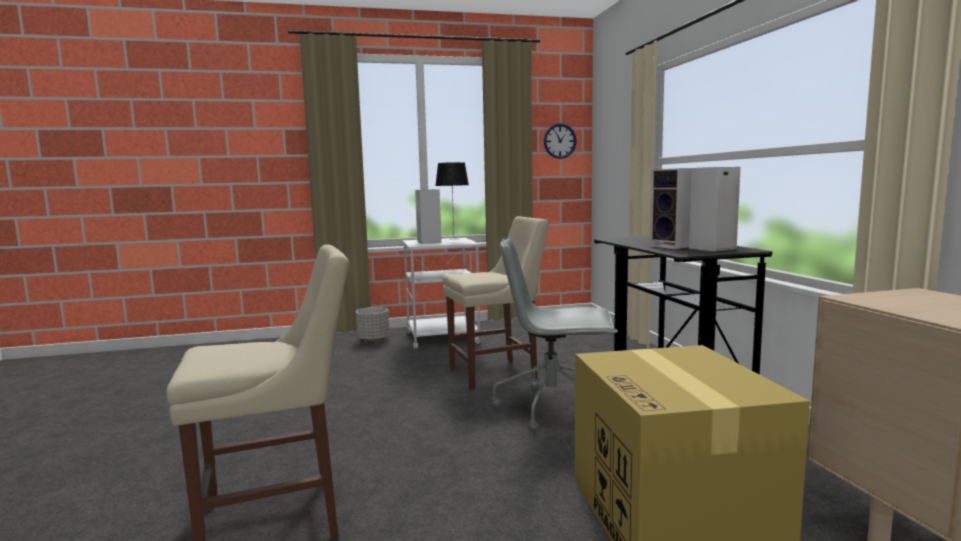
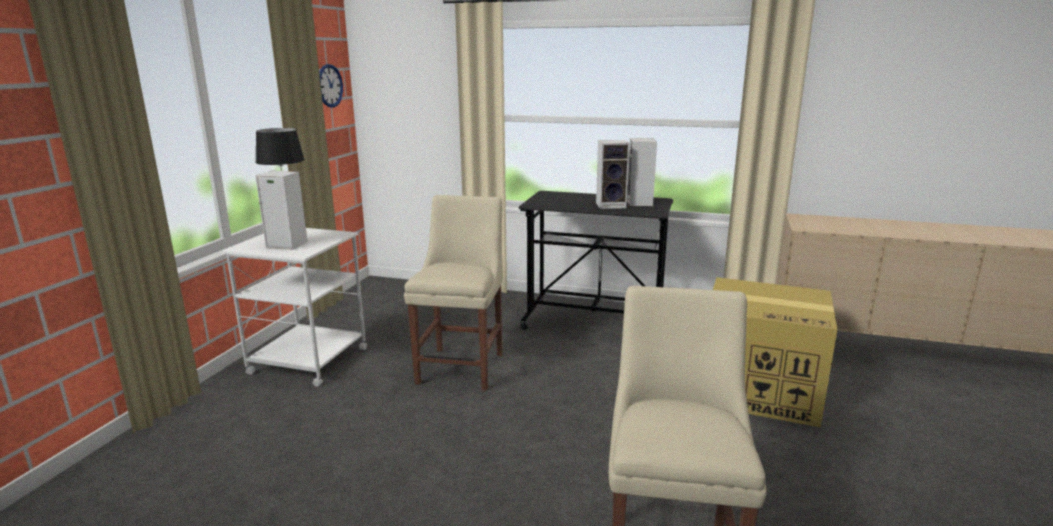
camera: 60 degrees left, 10 degrees up
(373, 339) = (231, 402): grey planter -> none
(557, 409) = (576, 369): grey office chair -> none

